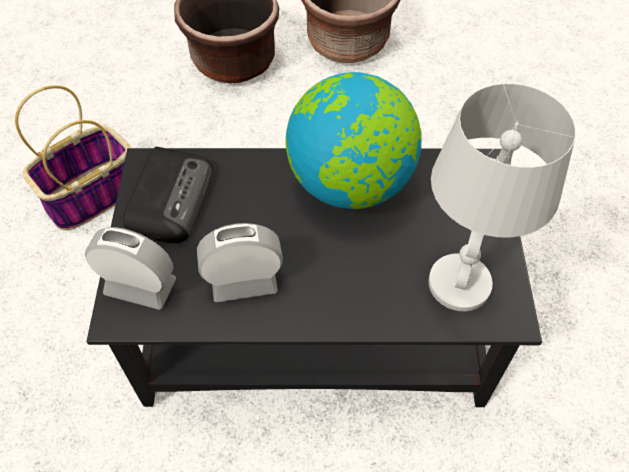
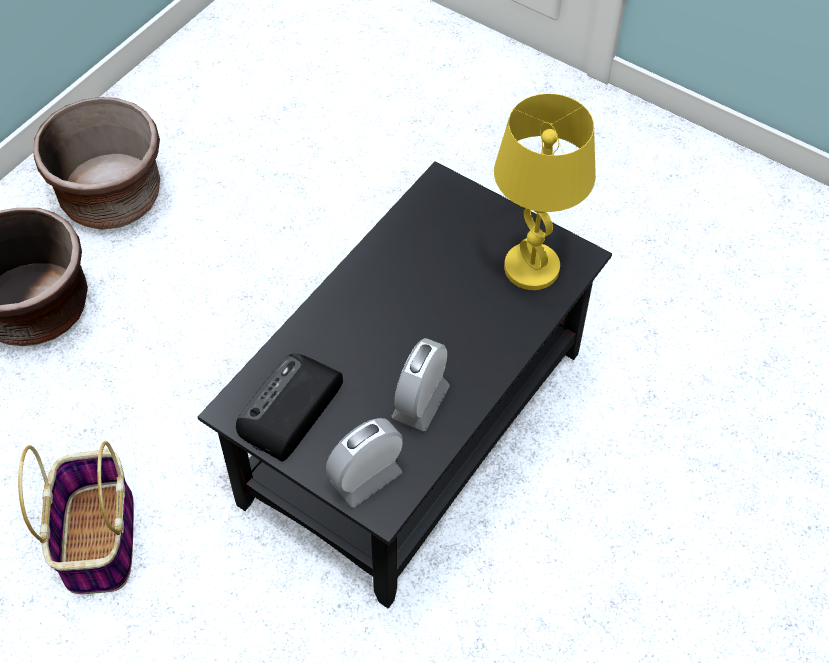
camera: 55 degrees left, 0 degrees up
(170, 198) = (289, 411): radio -> radio turned 105 degrees counterclockwise
(350, 184) = (385, 277): globe -> none
(460, 284) = (532, 268): white table lamp -> yellow table lamp

